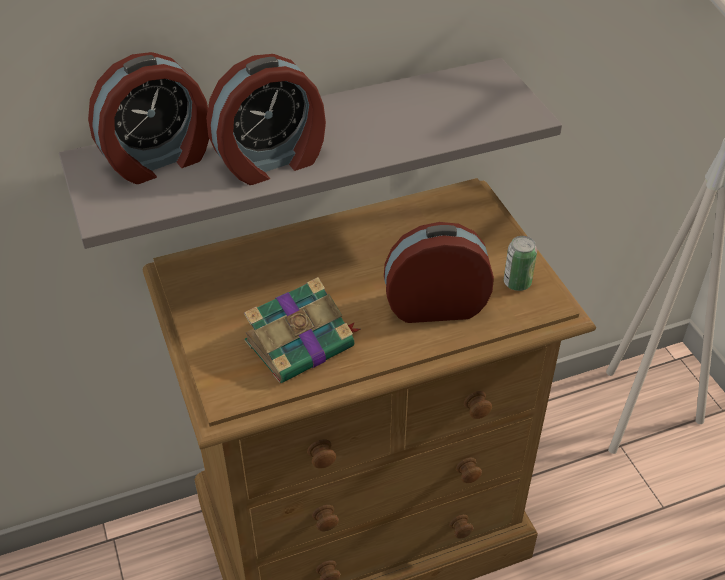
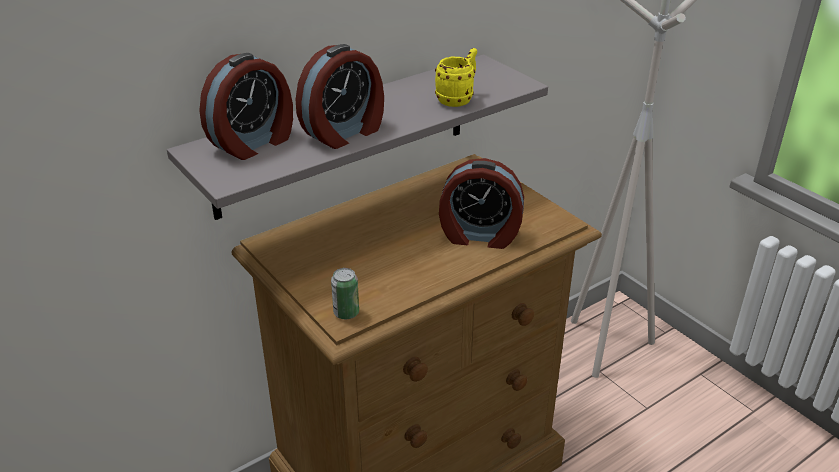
camera: 15 degrees left, 10 degrees down
(301, 343) = (388, 277): book -> none
(434, 129) = (458, 99): none -> yellow mug
(435, 304) = (479, 236): alarm clock -> alarm clock turned 150 degrees counterclockwise
(517, 283) = (534, 213): can -> can (346, 313)

